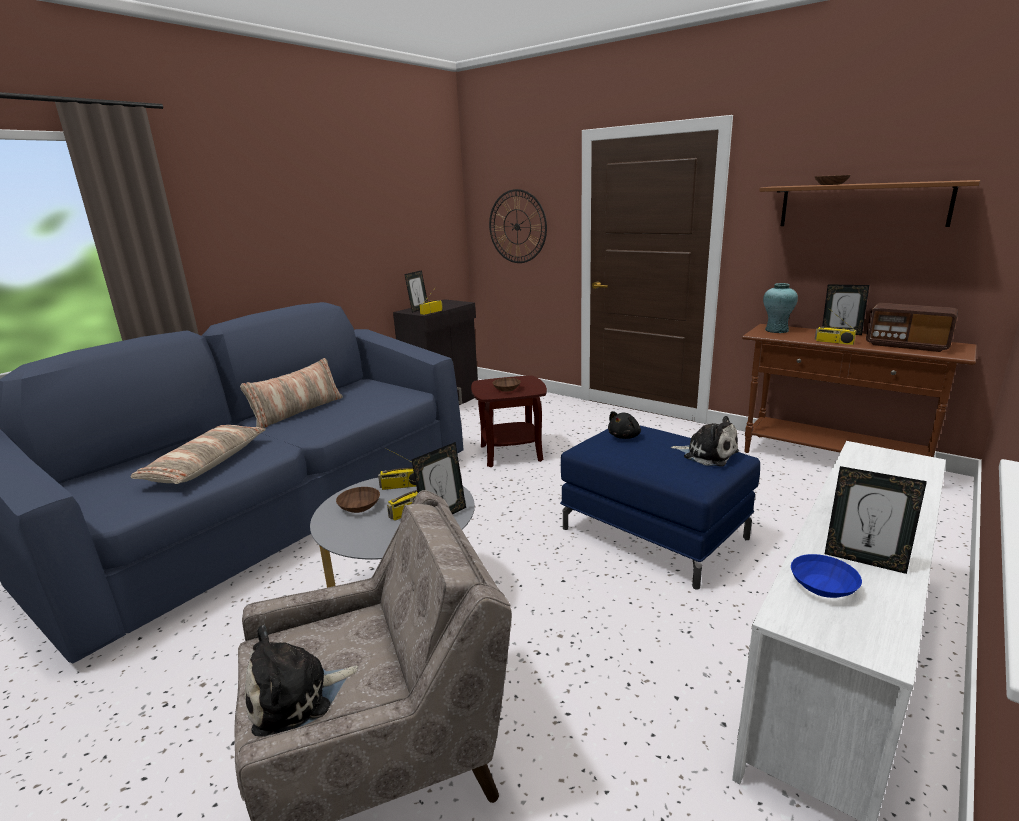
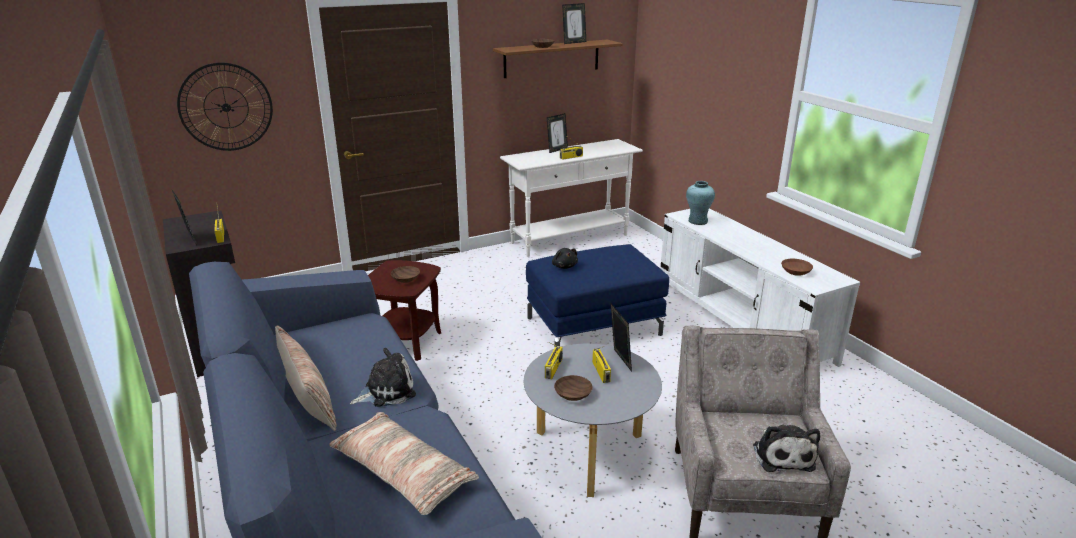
camera: 65 degrees left, 5 degrees up
(707, 454) = (618, 253): plush toy -> plush toy (386, 391)
(776, 330) = (524, 158): turquoise vase -> turquoise vase (697, 221)
(823, 585) = (795, 271): blue bowl -> brown bowl
(833, 461) = (570, 239): brown console table -> white console table
(864, 560) = (780, 257): picture frame -> picture frame (574, 42)
(906, 345) = (600, 148): radio -> none

